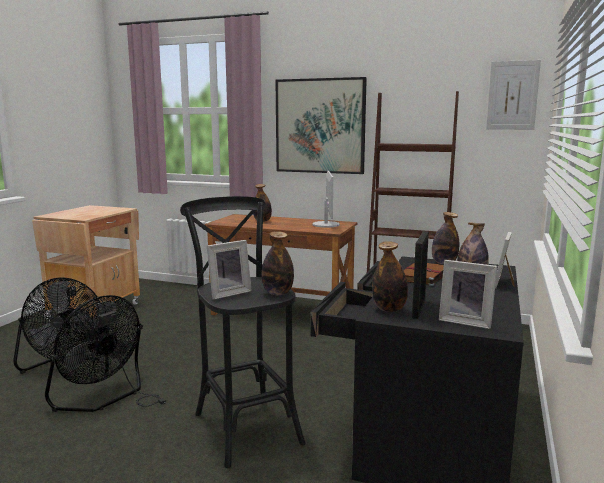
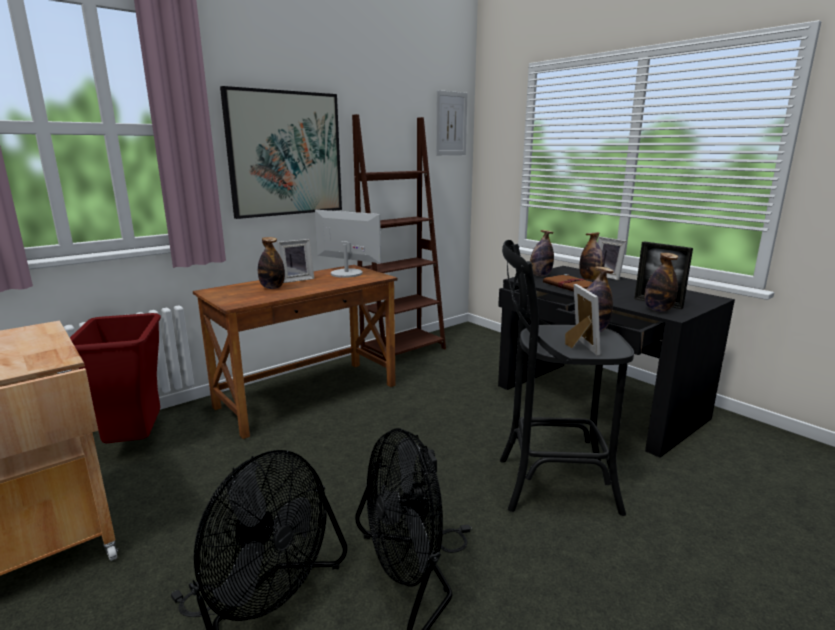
camera: 60 degrees left, 5 degrees up
(184, 295) = (135, 443): none -> red trash can
(466, 321) = (691, 300): picture frame -> picture frame (296, 279)

